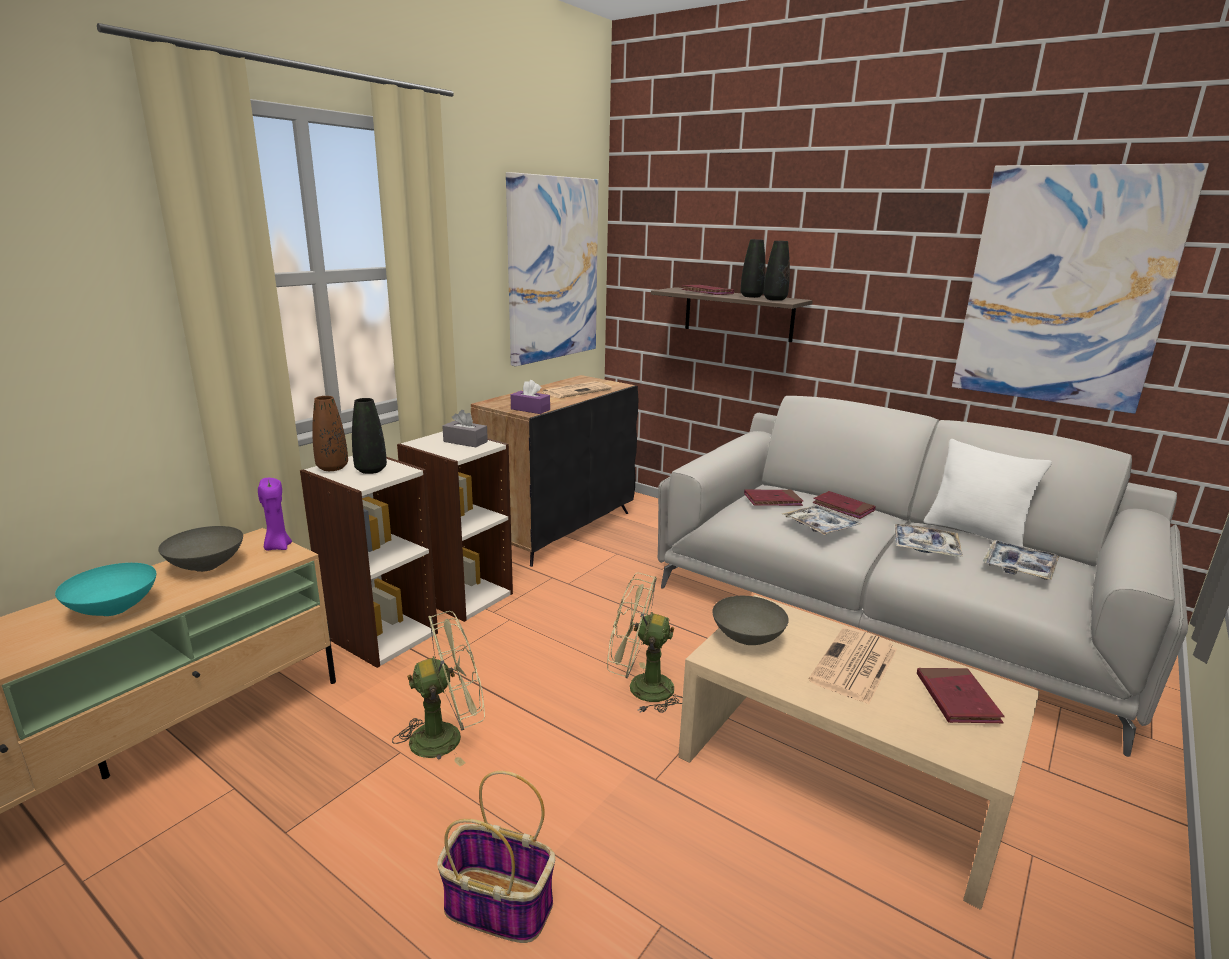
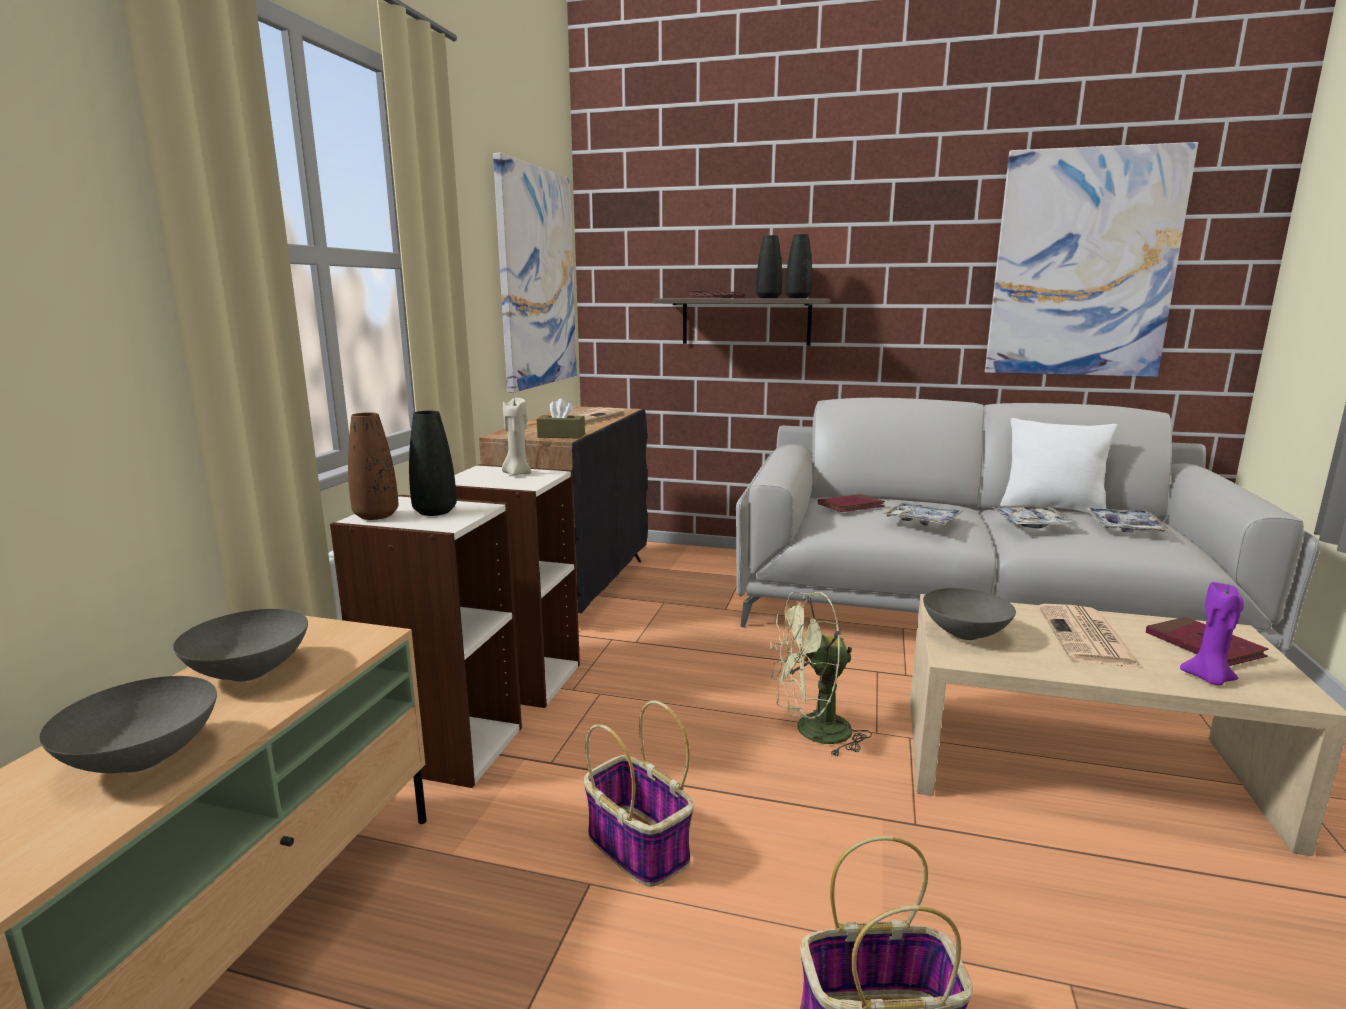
camera: 20 degrees left, 5 degrees down
(114, 610) = (144, 759): turquoise bowl -> grey bowl
(277, 547) = (340, 631): purple candle -> purple candle (1208, 679)
(447, 736) = (636, 846): green fan -> basket
(465, 442) = (517, 473): grey tissue box -> beige candle
(530, 409) = (561, 436): purple tissue box -> brown tissue box
(843, 507) = (921, 503): red book -> none

